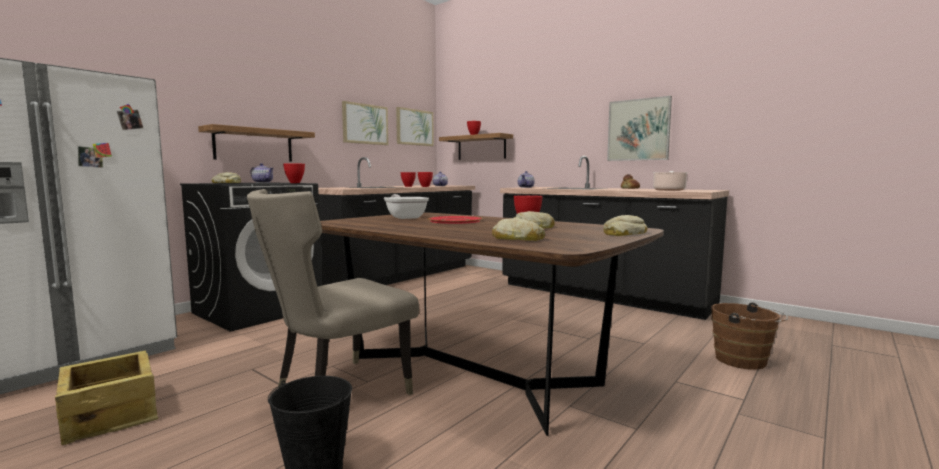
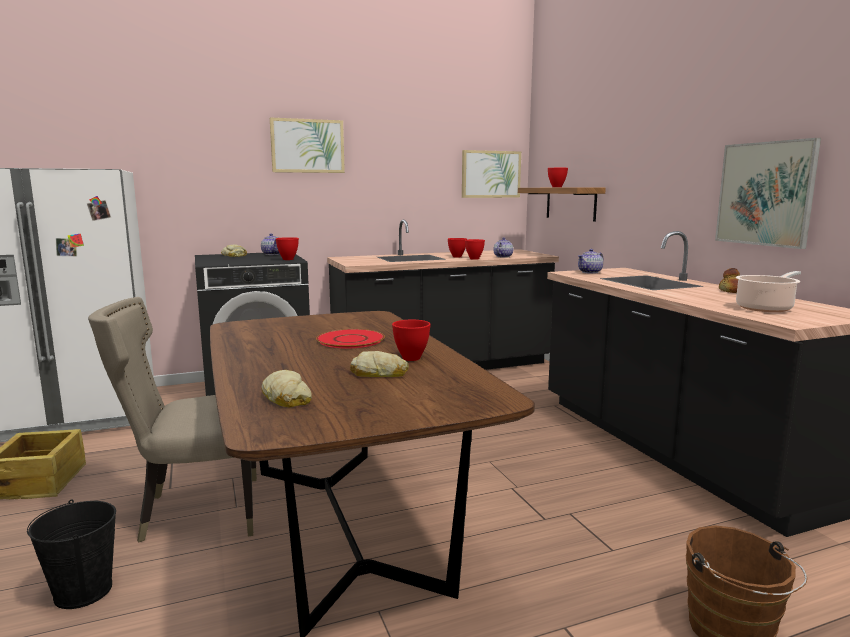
camera: 30 degrees right, 5 degrees up
(254, 145) = (272, 211): shelf -> none
(365, 124) = (414, 176): picture -> picture (307, 146)
(405, 217) = (328, 323): frying pan -> none
(622, 233) = (437, 409): bread -> none

